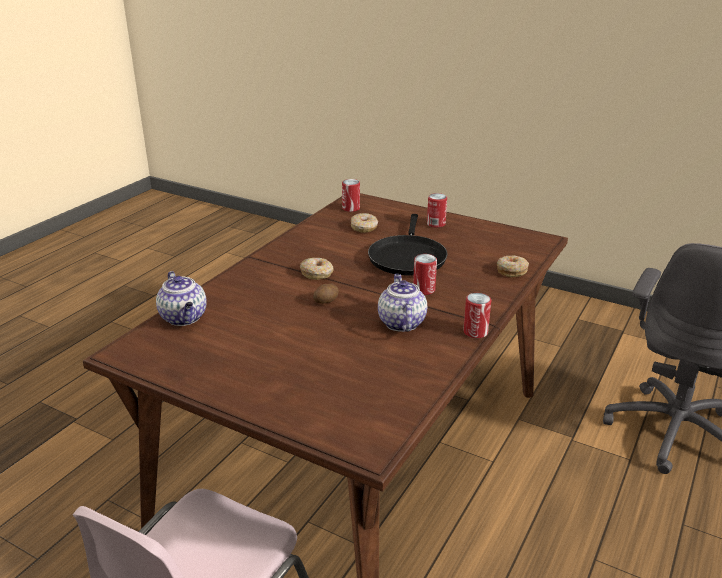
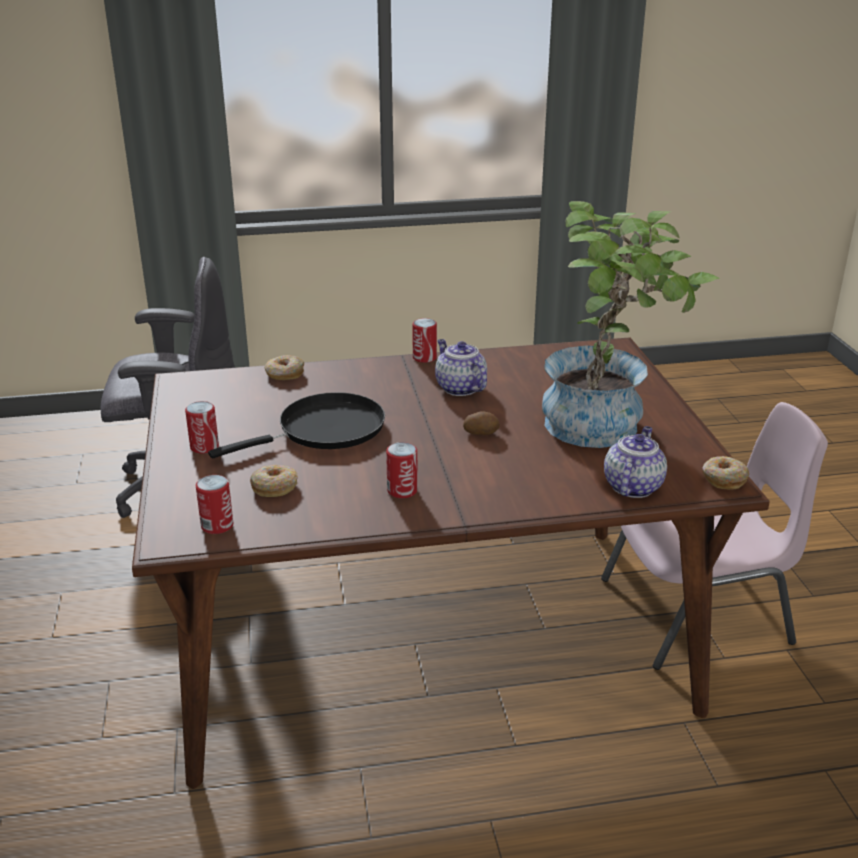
camera: 130 degrees left, 0 degrees up
(256, 351) = (606, 425): none -> potted plant
(317, 273) = (436, 462): donut -> donut (723, 479)
(401, 322) = (459, 388): teapot -> teapot turned 105 degrees clockwise
(424, 290) = (385, 398): can -> can (402, 490)

